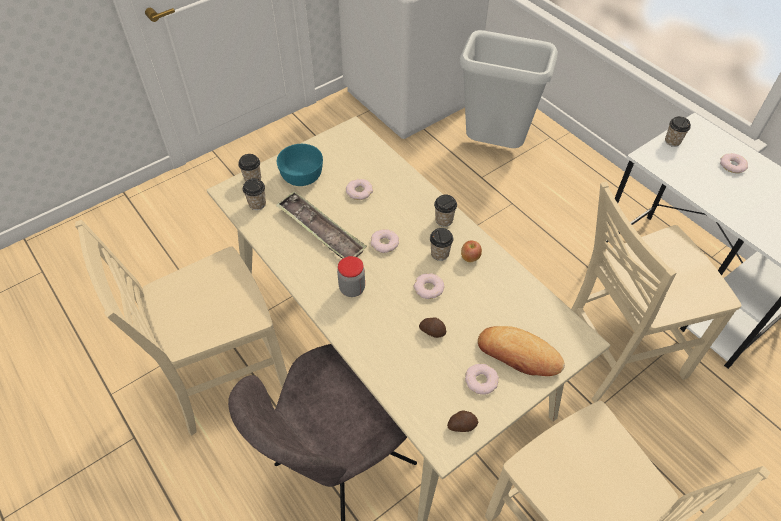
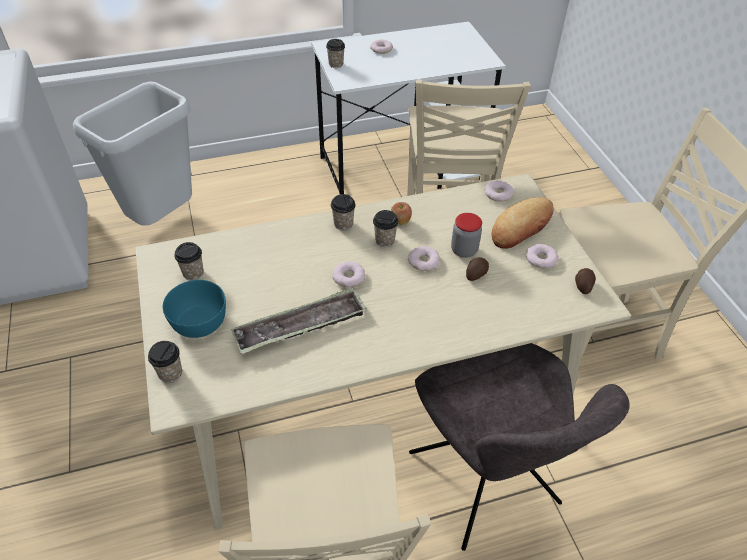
camera: 70 degrees left, 5 degrees down
(257, 204) = (218, 378): cup -> cup (193, 273)
(352, 288) = (397, 320): jar -> jar (464, 250)
(359, 191) = (261, 276): donut -> donut (498, 193)

